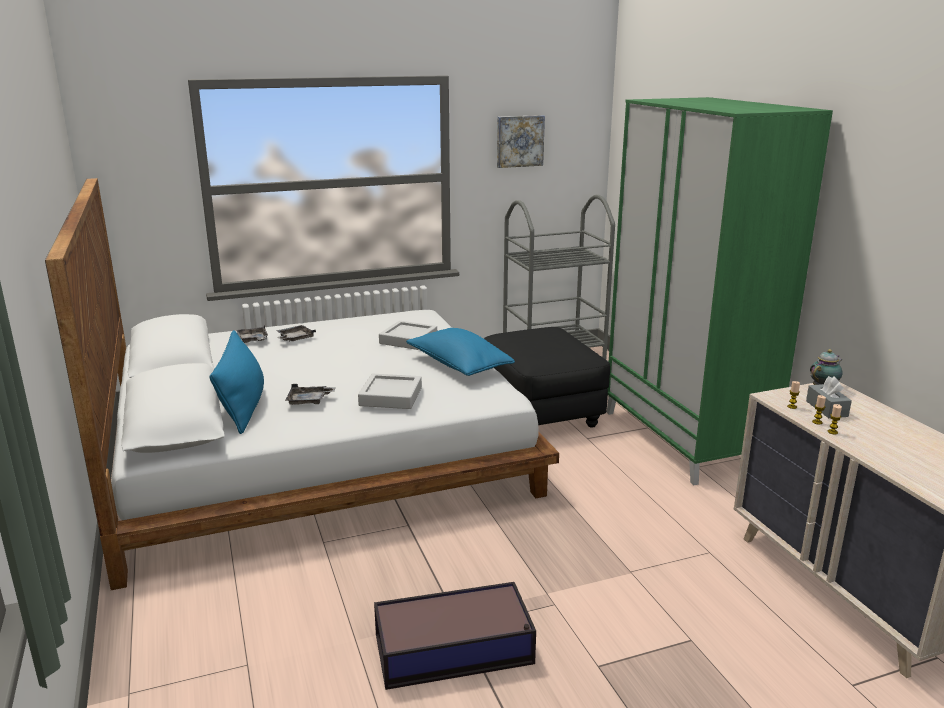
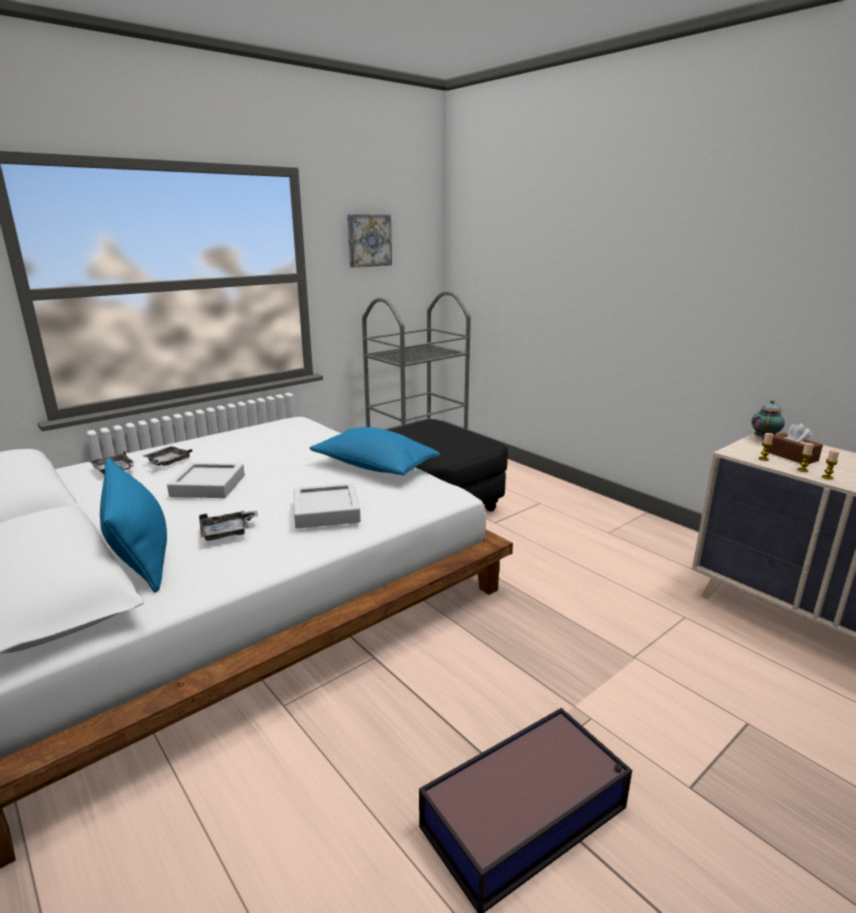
camera: 20 degrees left, 0 degrees up
(408, 339) = (300, 447): grey tray -> grey tray (208, 486)
(685, 439) = (579, 508): green wardrobe -> none
(826, 409) = (792, 456): grey tissue box -> brown tissue box

